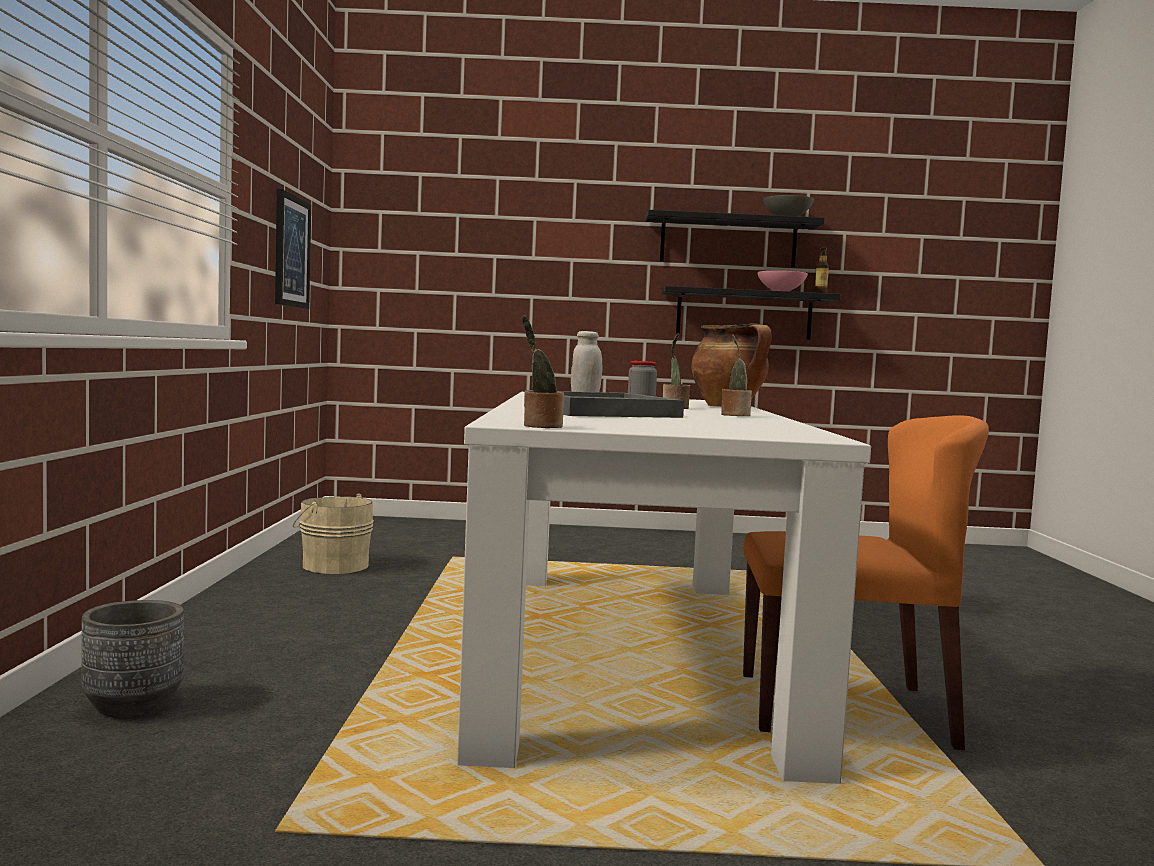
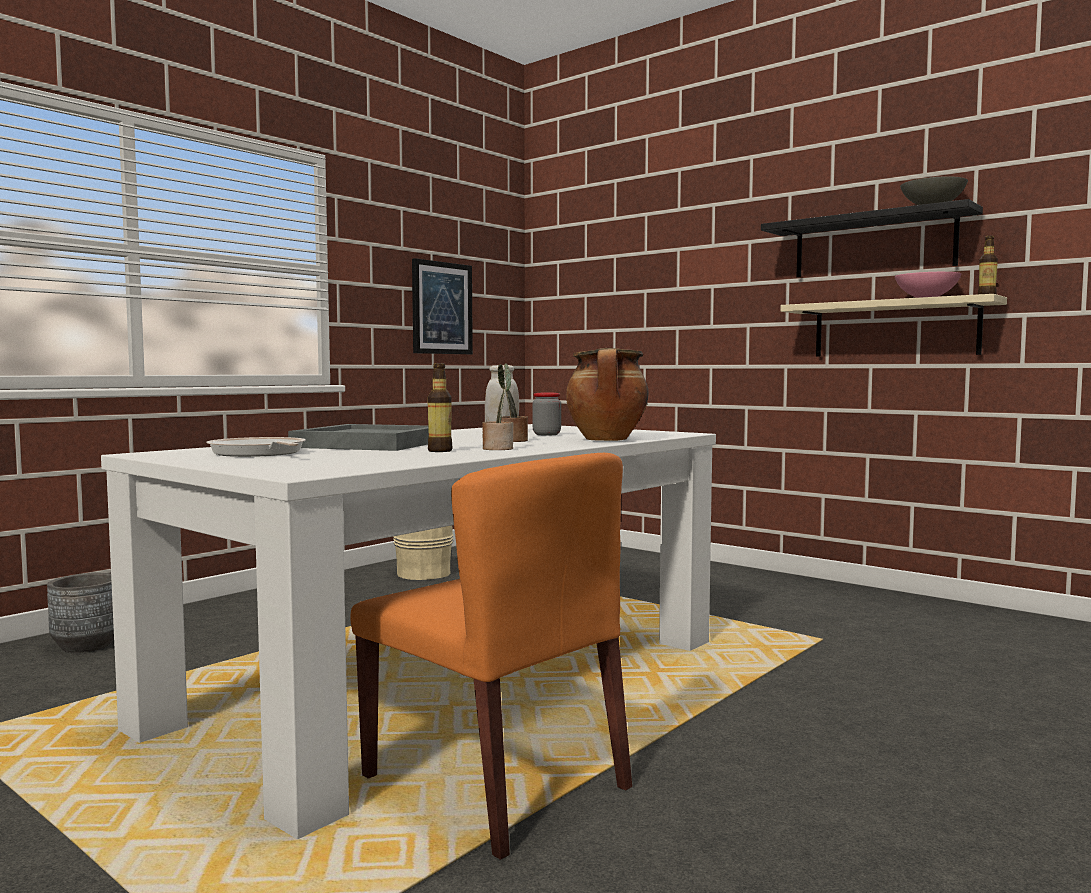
camera: 40 degrees right, 0 degrees up
(540, 426) = (153, 456): potted plant -> none
(605, 422) = (258, 453): none -> frying pan
(715, 417) = (440, 451): none -> bottle
(744, 314) = (895, 329): black shelf -> beige shelf

